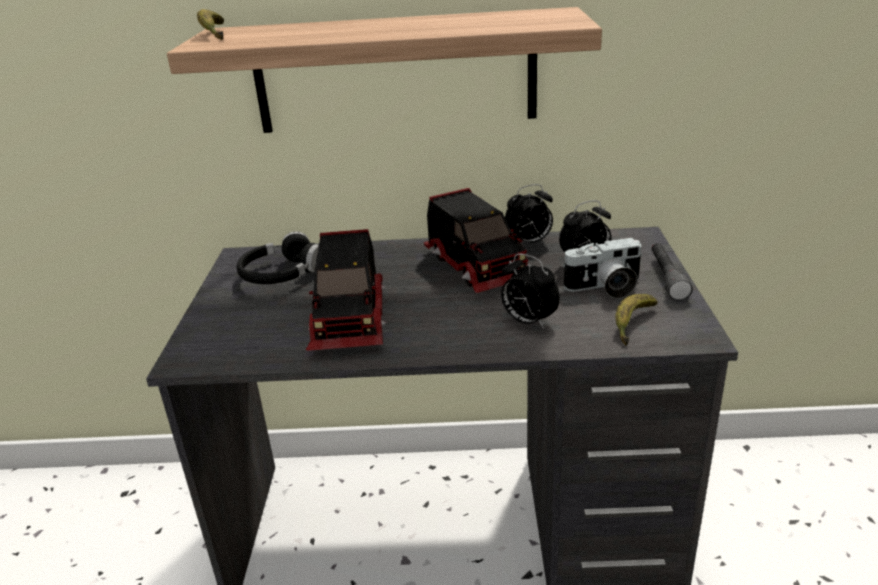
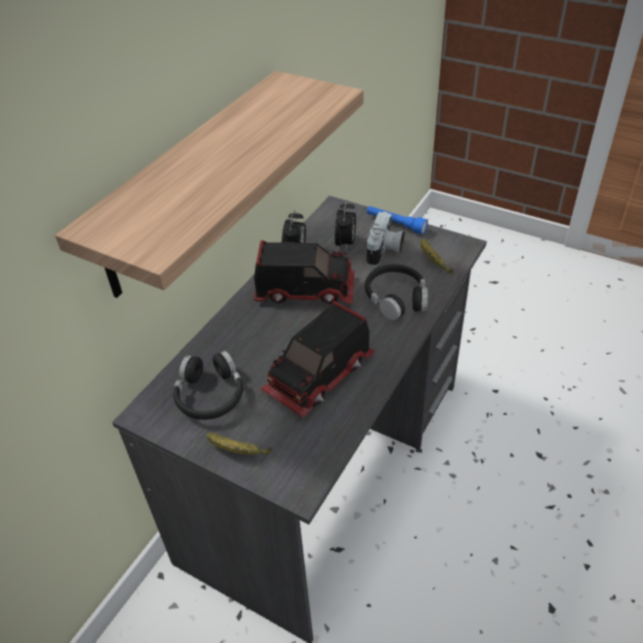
camera: 60 degrees left, 15 degrees up
(214, 34) = (111, 235): banana -> banana (237, 451)
(351, 318) = (320, 376): toy truck -> toy truck turned 105 degrees clockwise
(528, 322) = (396, 298): alarm clock -> black headphones
(667, 278) = (395, 224): grey flashlight -> blue flashlight

